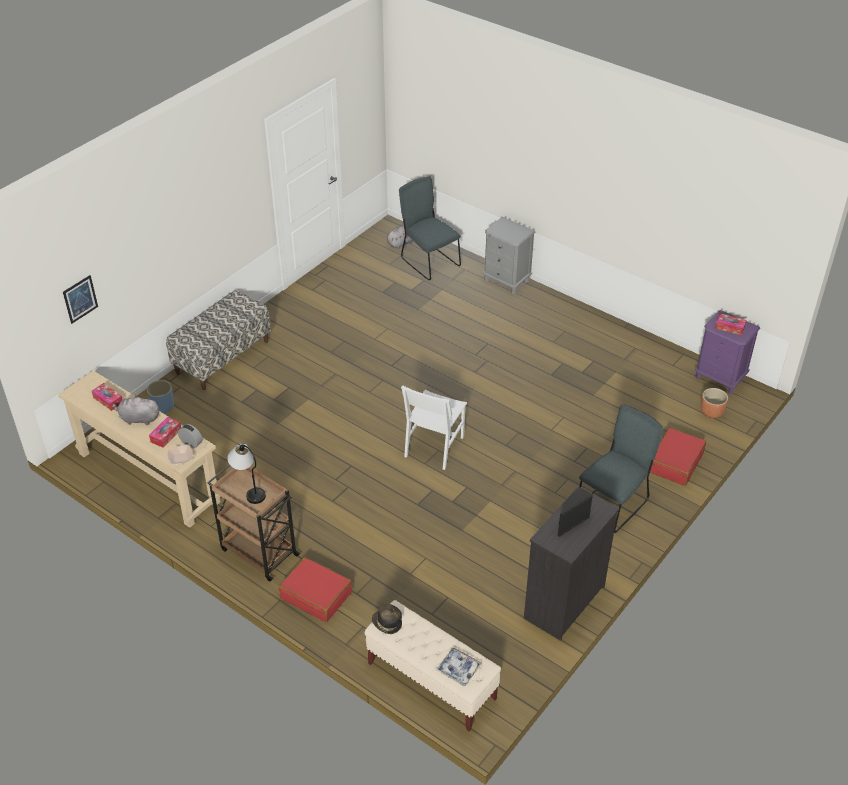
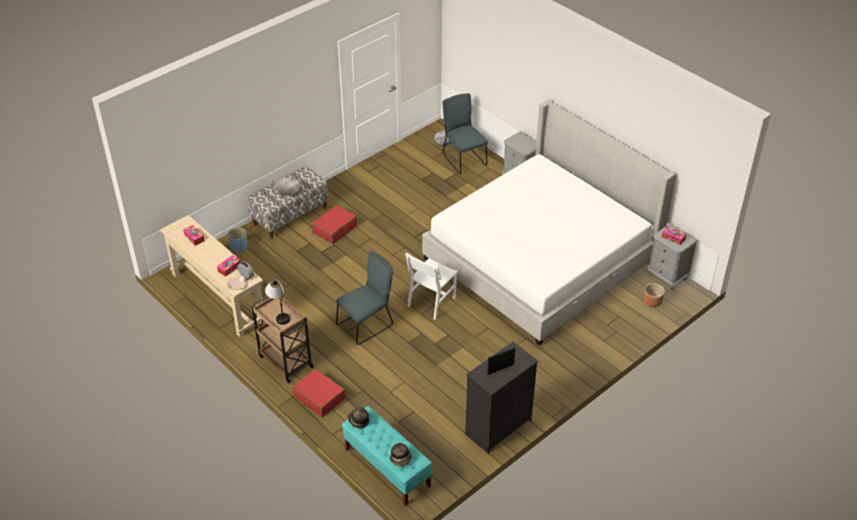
camera: 10 degrees right, 0 degrees up
(80, 299) = (183, 162): picture -> none
(138, 419) = (212, 254): grey plush toy -> grey plush toy (287, 192)
(431, 681) = (387, 468): beige bench -> turquoise bench
(458, 669) = (401, 459): tray -> hat
(558, 375) = (540, 259): none -> bed
(614, 503) = (556, 360): grey chair -> grey chair (367, 324)
(675, 462) = (612, 337): red suitcase -> red suitcase (334, 229)
(720, 378) = (667, 277): purple nightstand -> grey nightstand

